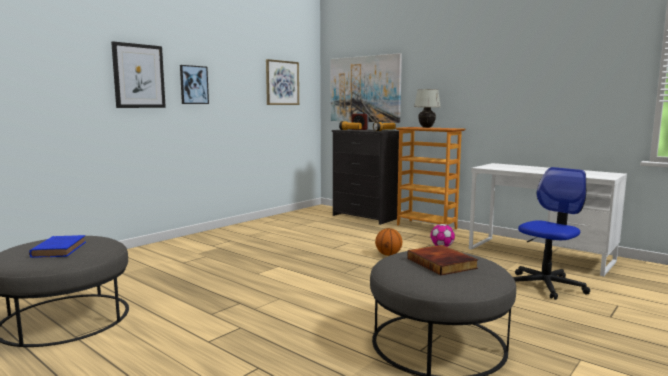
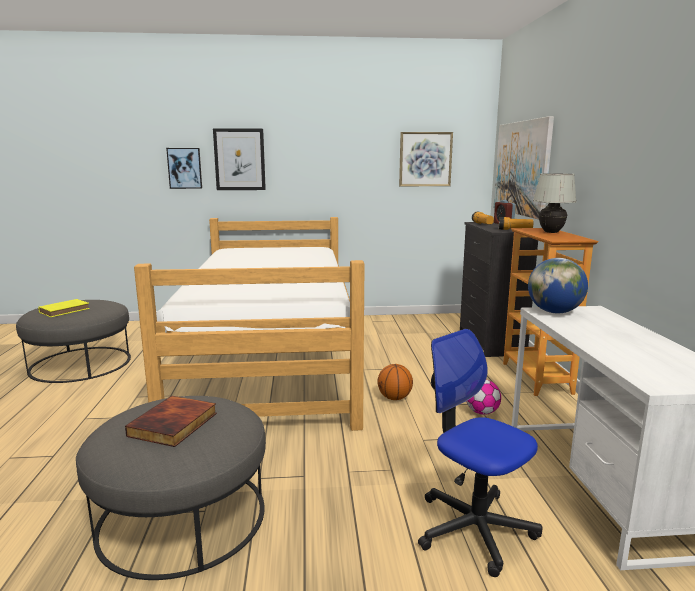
camera: 45 degrees right, 5 degrees up
(60, 249) = (65, 310): blue book -> yellow book
(193, 85) = (300, 166): picture -> picture (184, 168)
(256, 261) = (272, 360): none -> bed
(489, 167) = (554, 312): none -> globe
(546, 285) = (474, 528): office chair -> office chair turned 135 degrees counterclockwise

